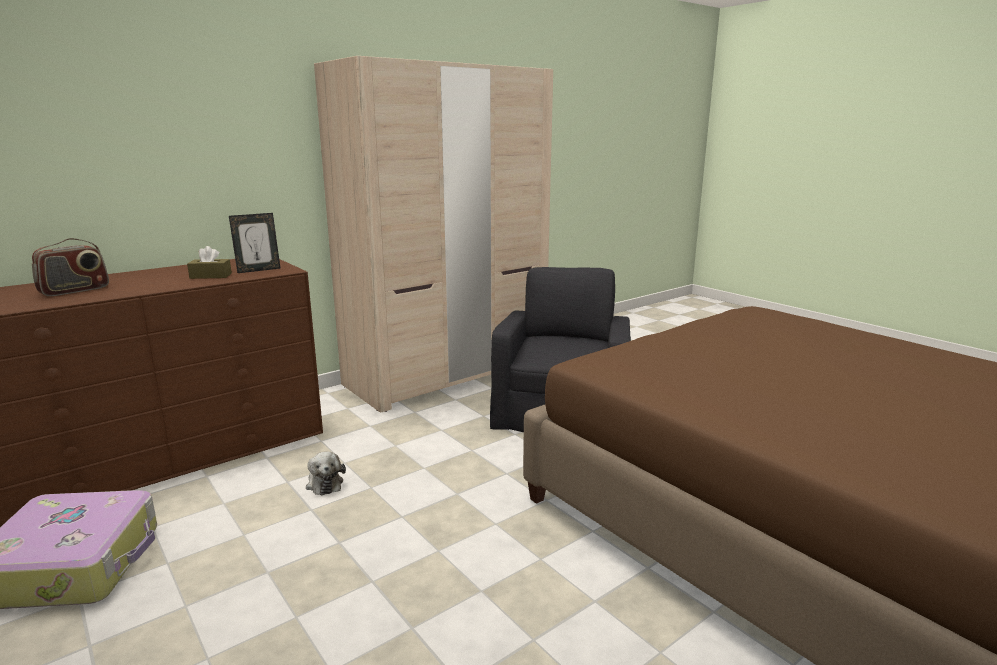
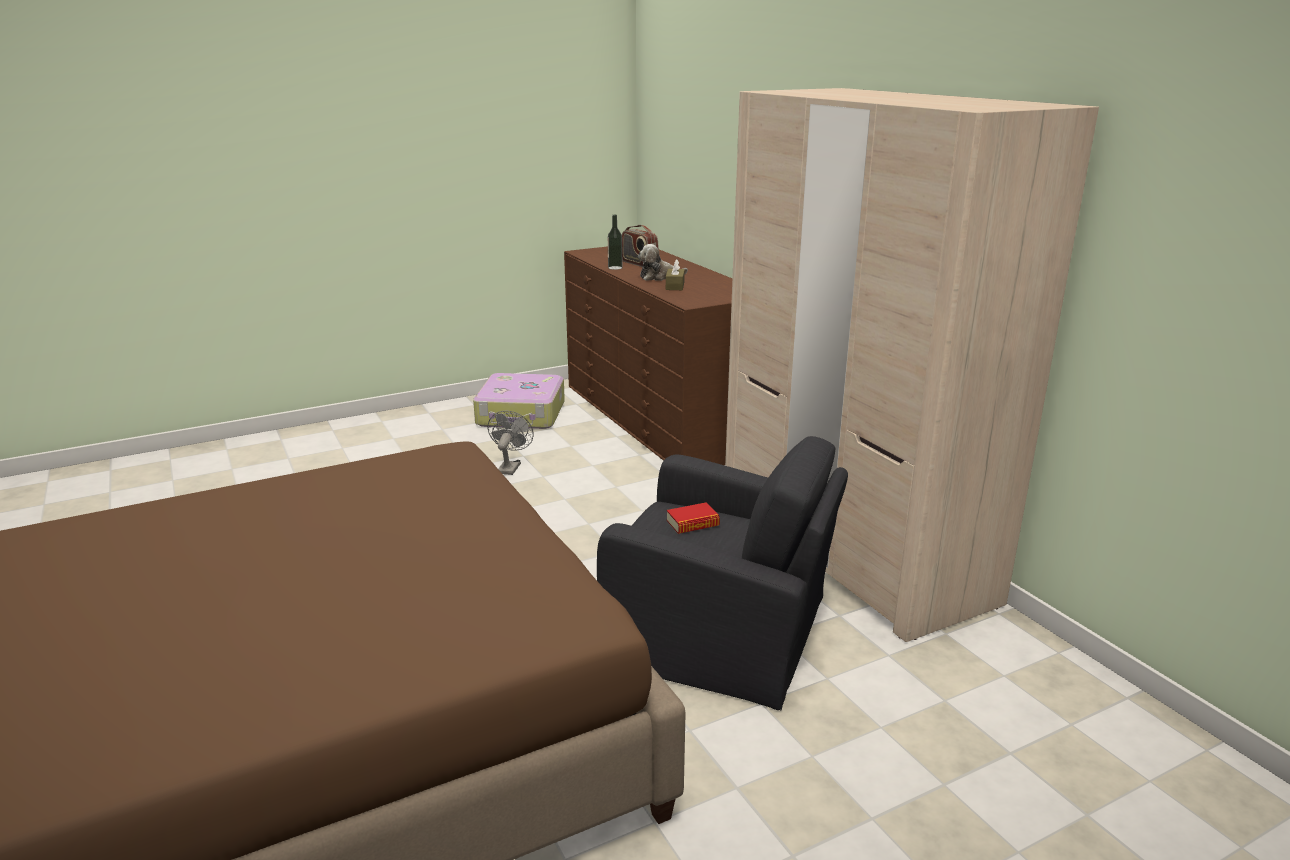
camera: 100 degrees right, 5 degrees up
(86, 297) = (615, 268): none -> bottle
(258, 270) = (695, 296): picture frame -> none
(278, 538) = (510, 467): none -> grey fan
(324, 483) = (582, 479): plush toy -> plush toy (659, 277)
(550, 348) = (692, 523): none -> book

